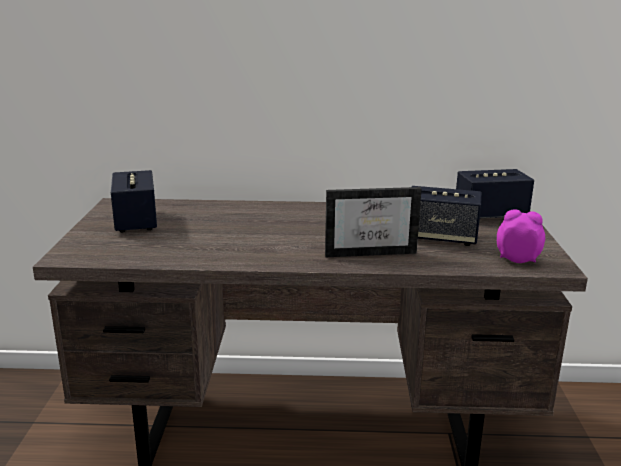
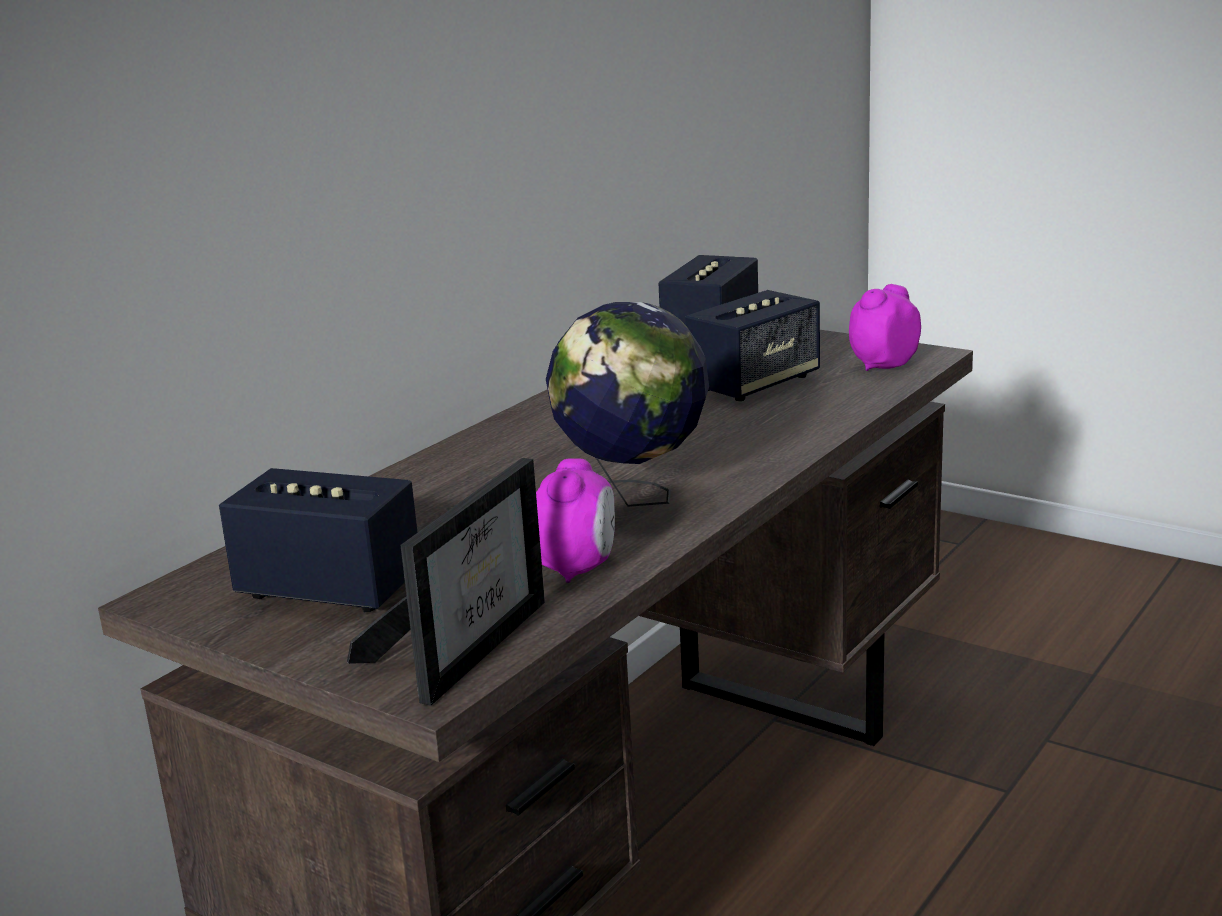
camera: 55 degrees left, 0 degrees up
(184, 254) = (578, 568): none -> alarm clock
(266, 247) = (634, 498): none -> globe
(370, 251) = (746, 434): picture frame -> picture frame (468, 644)

